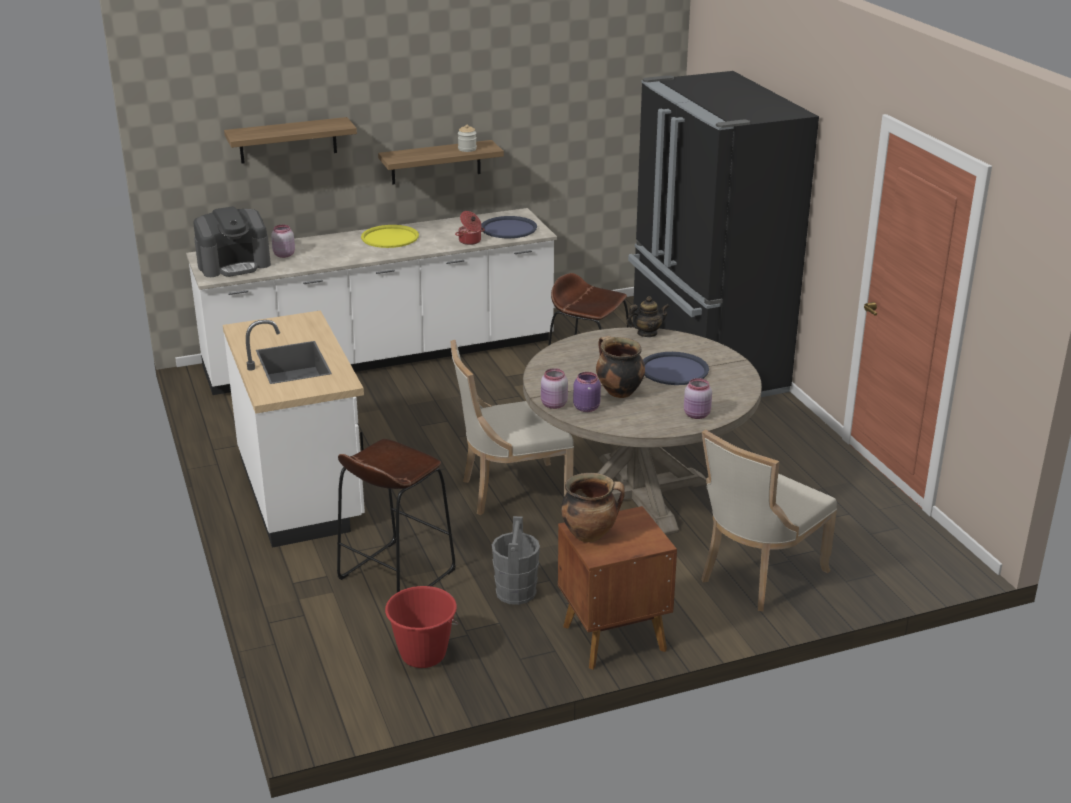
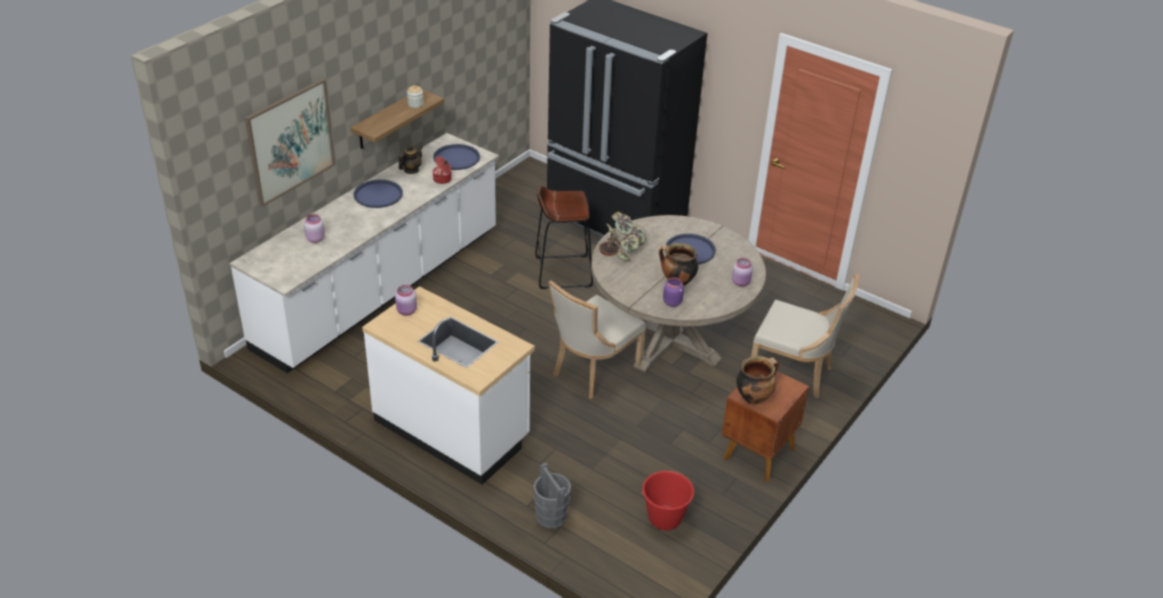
camera: 35 degrees left, 10 degrees up
(234, 265) = (287, 262): coffee machine -> none
(288, 140) = (290, 141): shelf -> picture
(390, 237) = (378, 194): yellow tray -> blue tray
(396, 574) = (587, 468): brown stool -> none
(515, 592) = (673, 447): grey bucket -> grey bucket (551, 516)
(554, 405) = (650, 308): pink jar -> pink jar (407, 311)
(592, 348) = (622, 249): none -> potted plant
(647, 333) = (642, 224): teapot -> teapot (411, 170)
(757, 576) = (794, 373): beige chair -> beige chair turned 75 degrees counterclockwise

